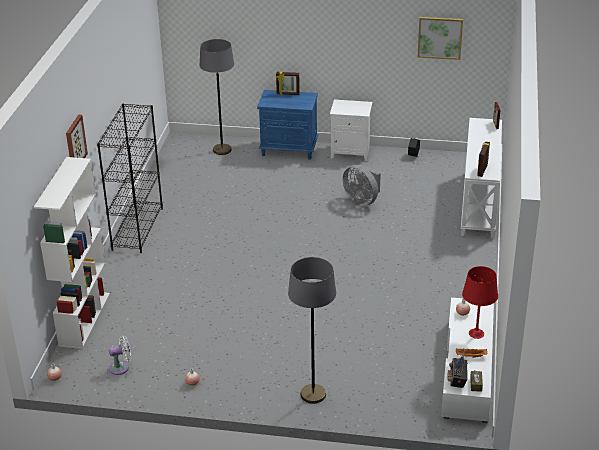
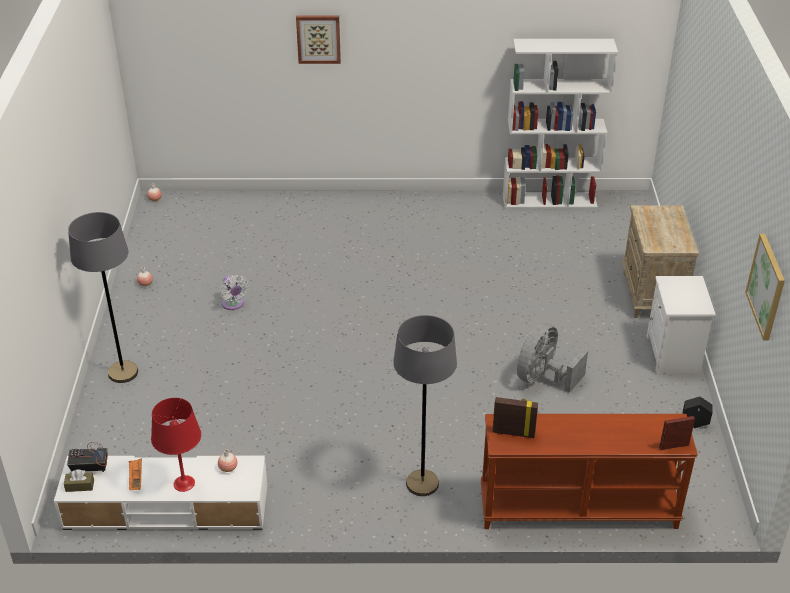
camera: 80 degrees right, 5 degrees up
(84, 319) = (248, 198): white bookcase -> white bookcase (550, 200)
(121, 367) = (170, 234): white fan -> white fan (233, 304)
(137, 228) = (420, 203): black bookcase -> none
(222, 150) = (622, 238): grey floor lamp -> grey floor lamp (422, 484)
(288, 94) = (679, 226): picture frame -> none
(289, 149) = (652, 295): blue nightstand -> beige nightstand
(479, 204) = (577, 510): white console table -> brown console table

